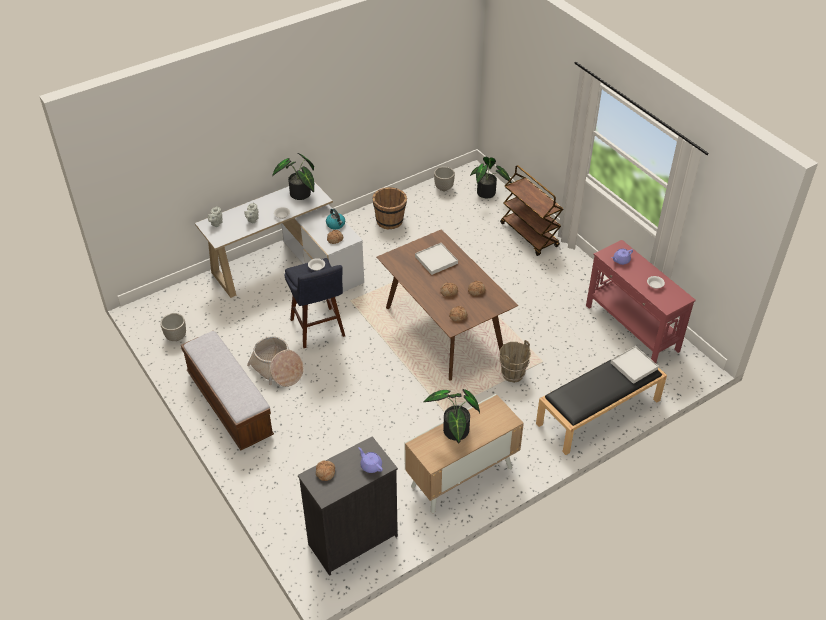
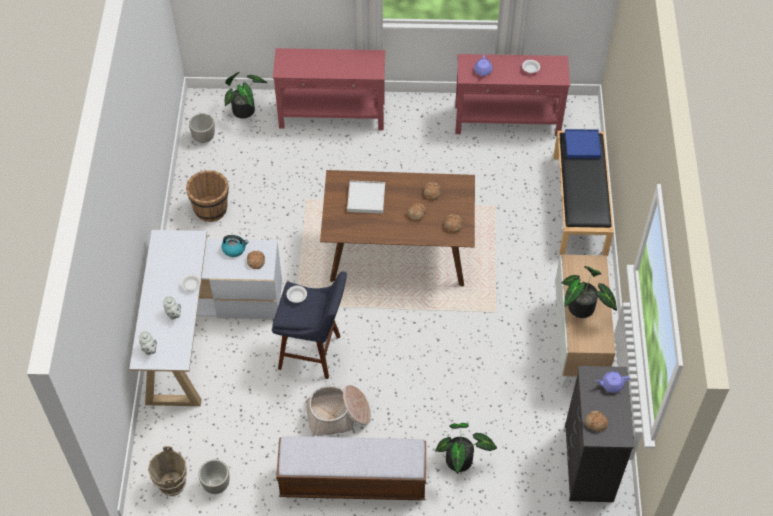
camera: 55 degrees left, 10 degrees up
(300, 195) = (173, 253): potted plant -> potted plant (462, 462)
(512, 374) = (492, 236): brown bucket -> brown bucket (172, 484)
(529, 235) = (332, 115): brown cart -> red console table
(634, 366) = (582, 145): white tray -> blue tray

